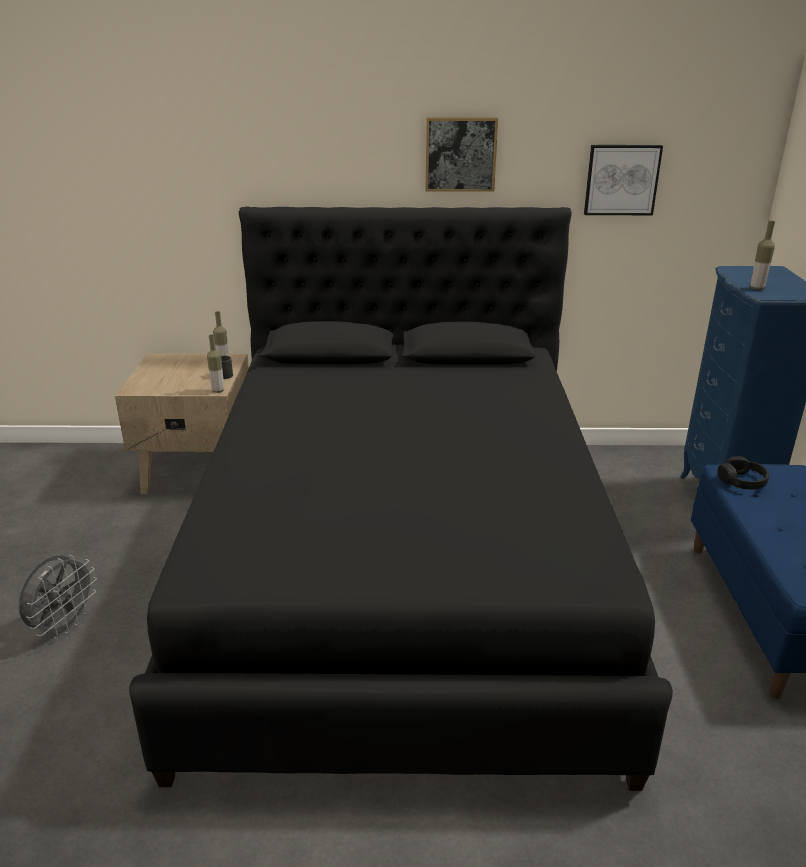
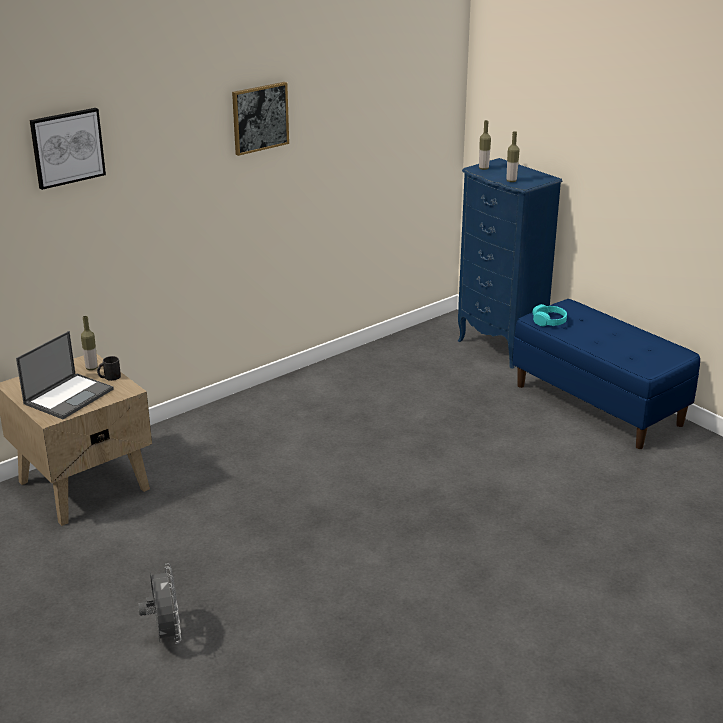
camera: 40 degrees left, 0 degrees up
(172, 379) = (69, 396): none -> laptop
(218, 391) = (131, 390): bottle -> bottle (483, 168)
(403, 570) = (360, 480): black bed -> none
(621, 180) = (373, 113): picture -> picture (67, 147)
(742, 481) = (549, 321): black headphones -> turquoise headphones

